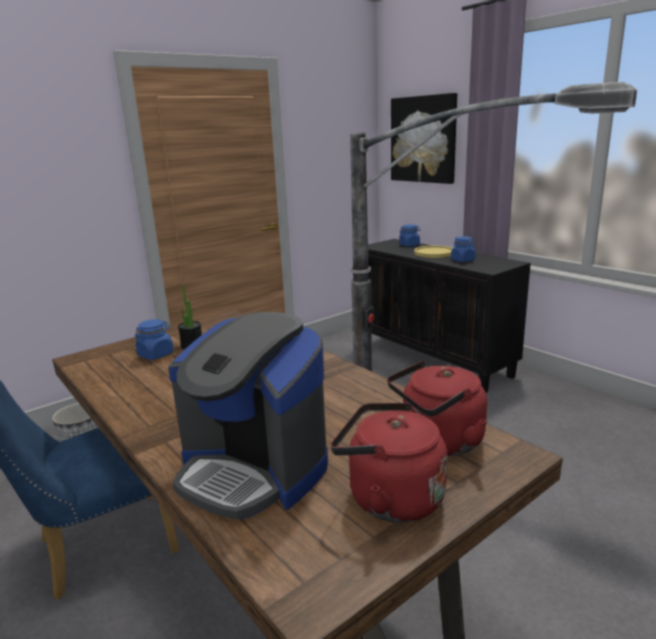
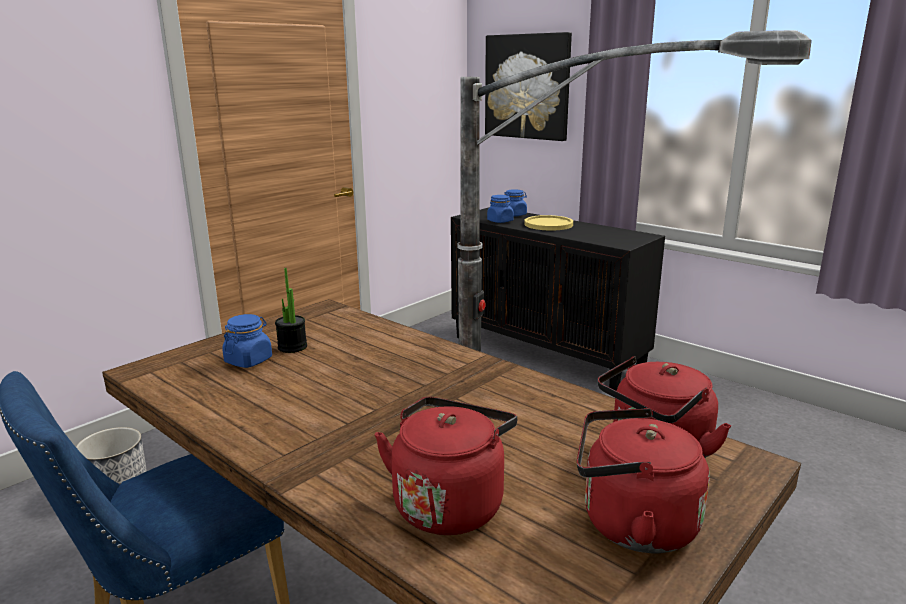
camera: 10 degrees left, 0 degrees up
(253, 470) = (450, 503): coffee machine -> red kettle
(463, 260) = (586, 233): blue jar -> blue jar (500, 221)

